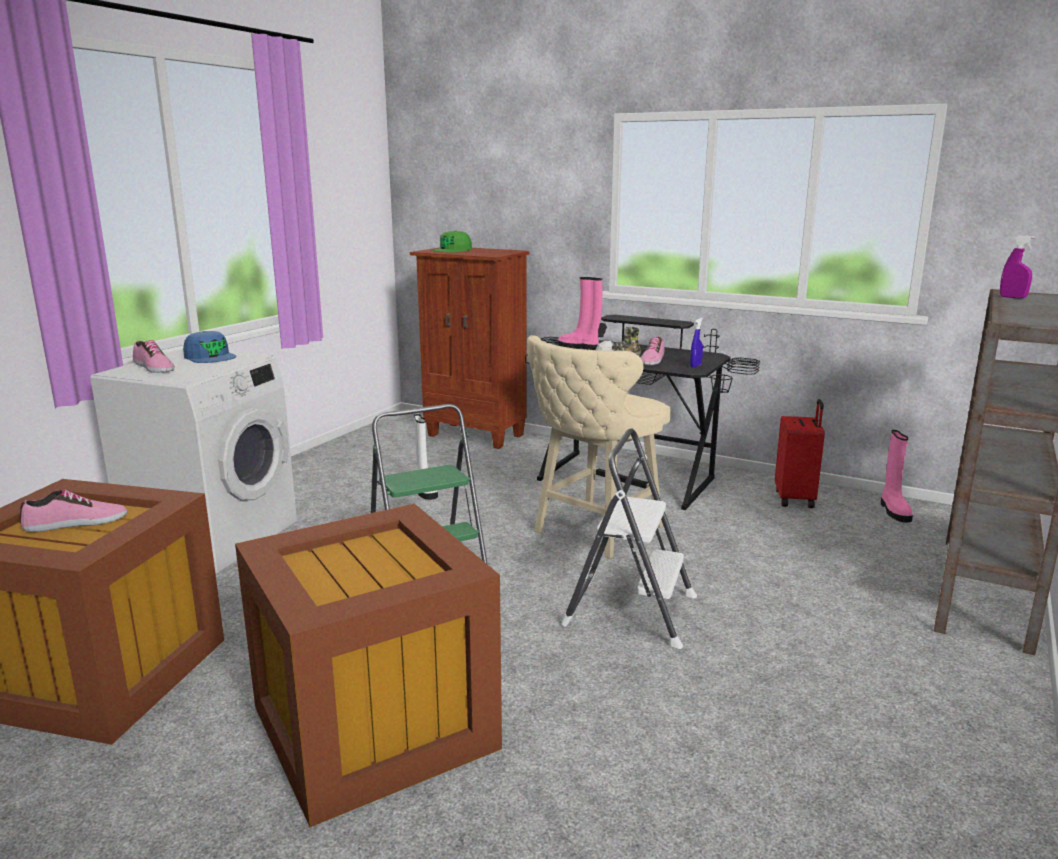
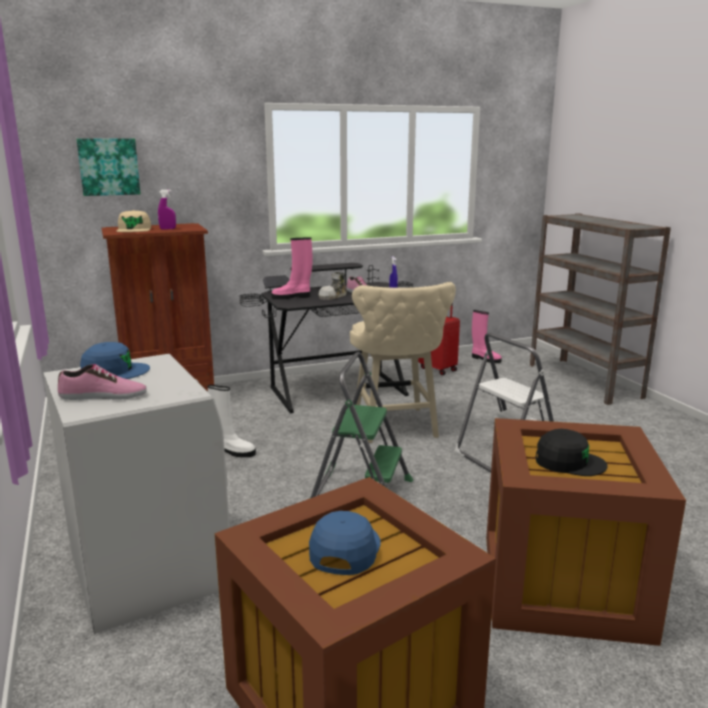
camera: 50 degrees left, 0 degrees up
(76, 523) = (344, 549): shoe -> blue cap
(352, 564) = (569, 462): none -> black cap
(452, 250) = (134, 229): green cap -> beige cap
(461, 186) = (109, 167): none -> picture
(1012, 297) = (571, 217): purple spray bottle -> purple spray bottle (167, 229)

